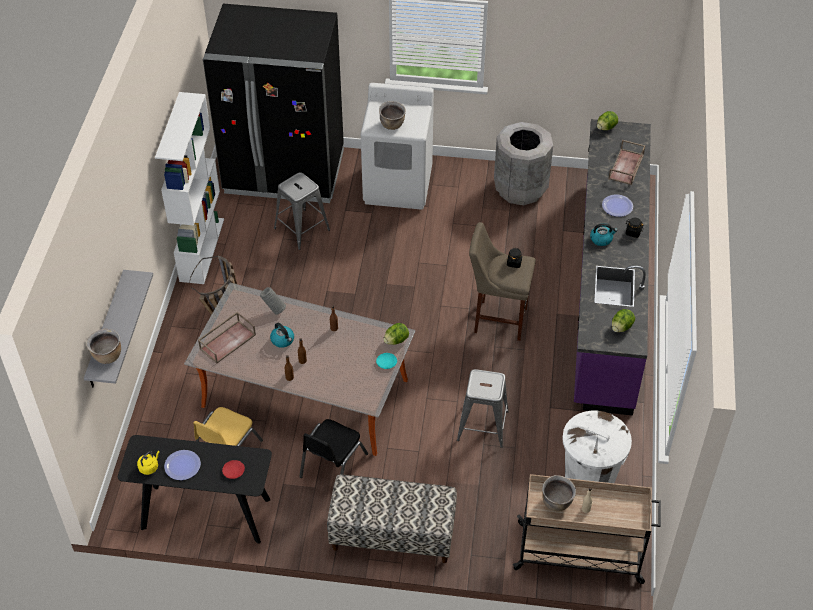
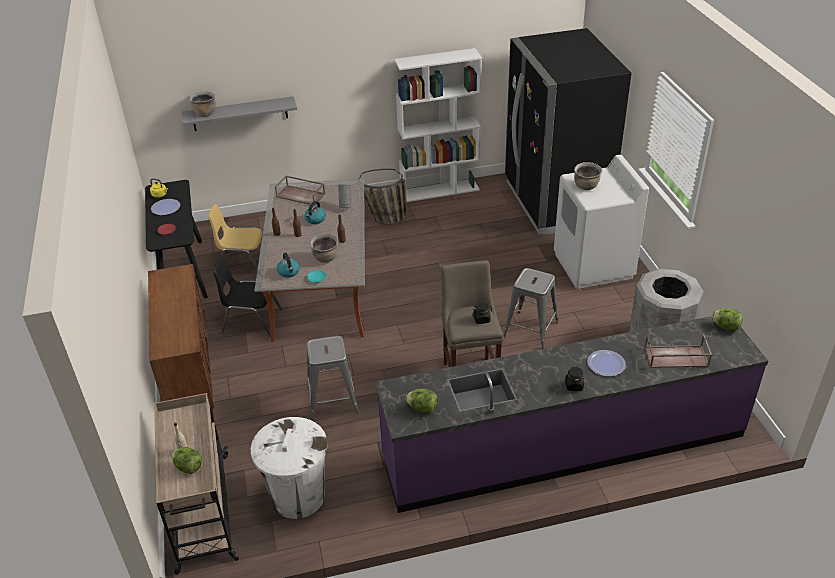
camera: 70 degrees right, 10 degrees down
(301, 229) = (498, 229): grey stool -> grey stool (530, 329)
(392, 535) = (189, 375): bench -> brown cabinet
(396, 340) = (345, 277): lettuce -> lettuce (188, 467)
(556, 502) = (186, 427): brown cooking pot -> brown cooking pot (326, 258)
(601, 239) = (545, 363): kettle -> kettle (289, 272)

